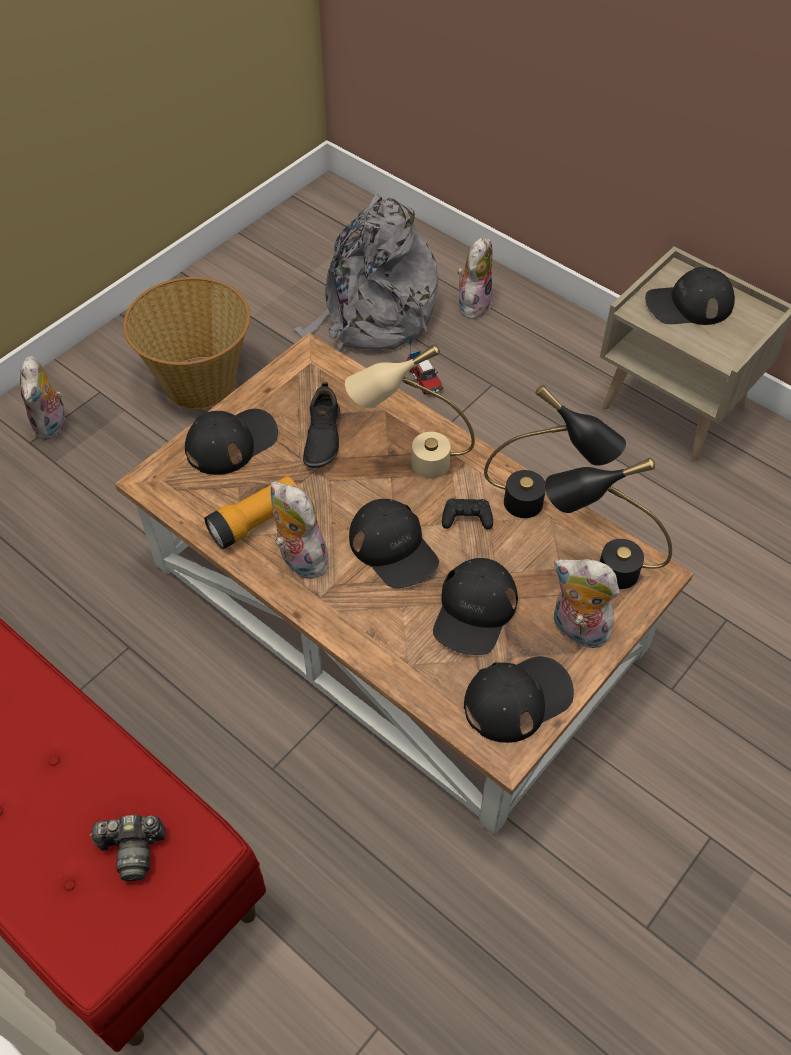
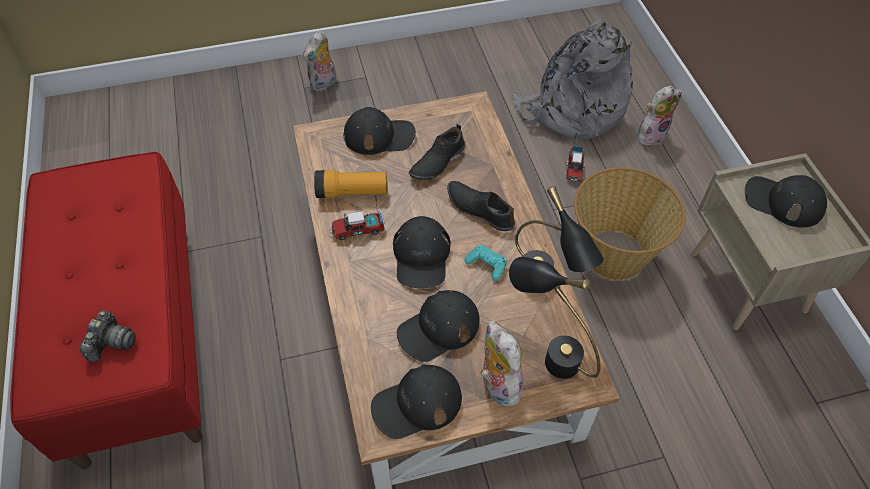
camera: 35 degrees right, 0 degrees up
(133, 849) = (111, 343): camera -> camera turned 105 degrees counterclockwise
(199, 381) = (428, 99): basket -> basket (614, 253)
(299, 559) = (357, 230): plush toy -> toy truck
(411, 464) = (480, 209): beige table lamp -> black shoe
(467, 518) = (486, 264): black game controller -> turquoise game controller
(517, 699) = (417, 404): black cap -> black cap turned 150 degrees clockwise

